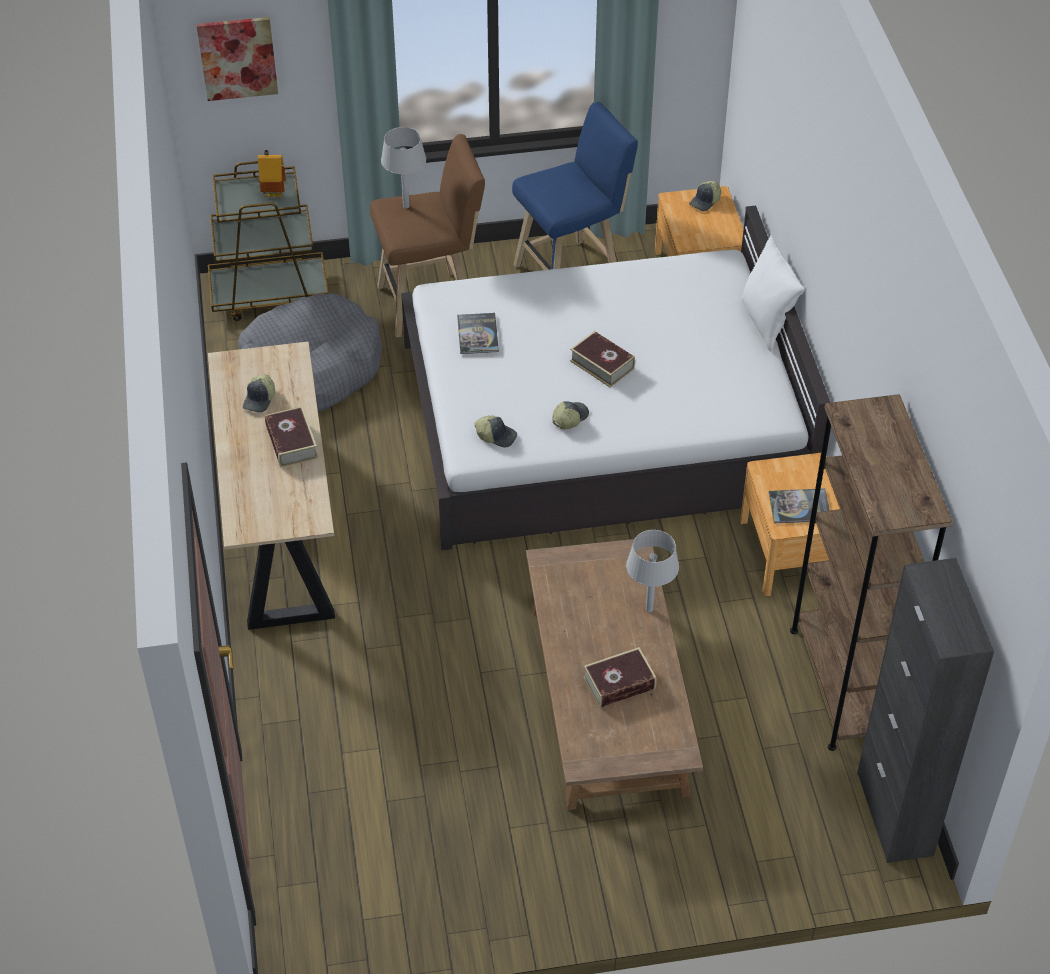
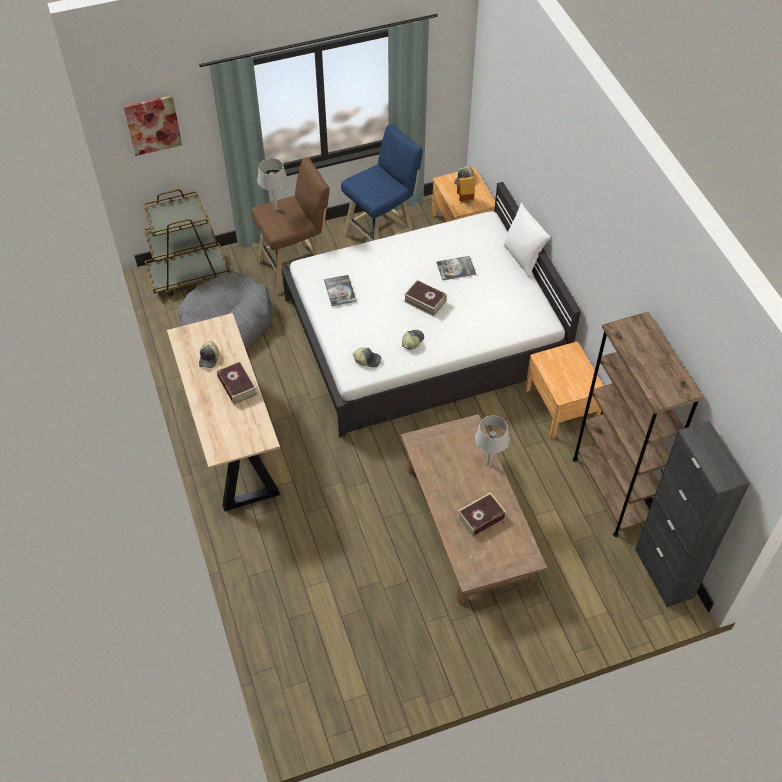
camera: 10 degrees left, 5 degrees up
(274, 193) = (186, 211): toy house -> toy house (464, 200)
(799, 507) = (570, 381): book -> book (456, 268)

